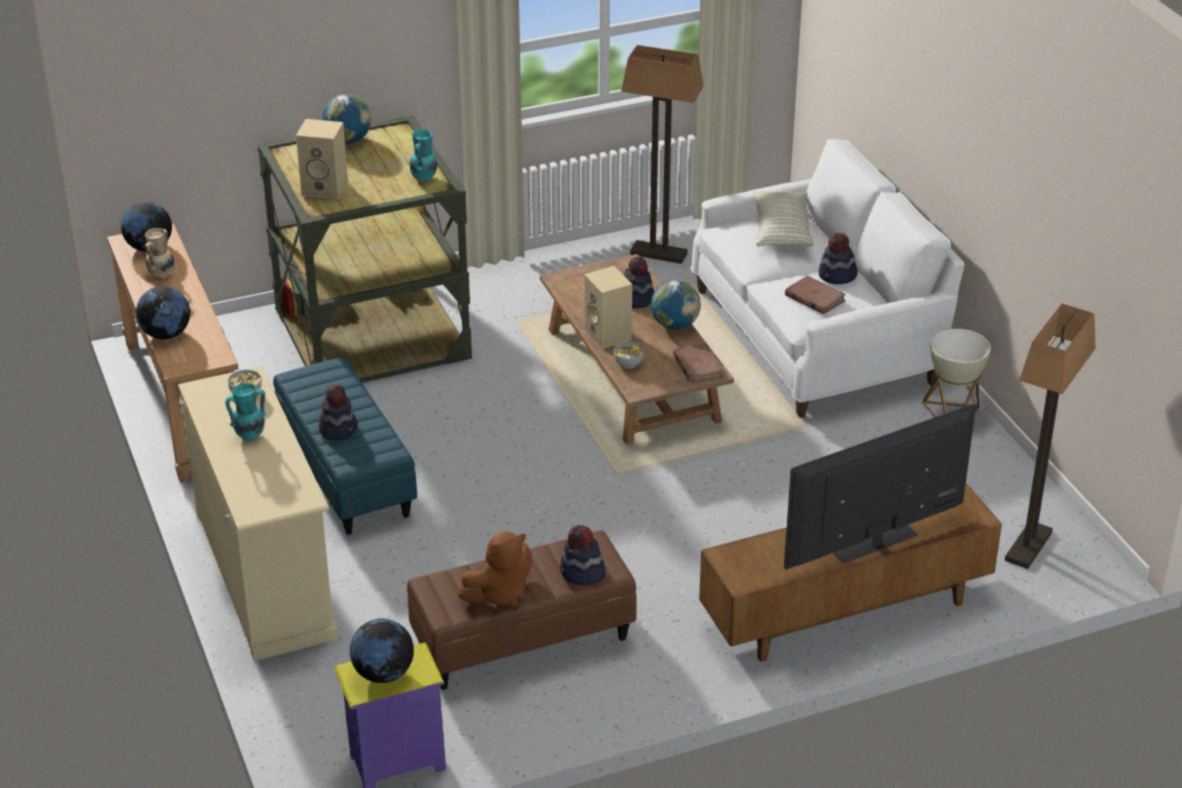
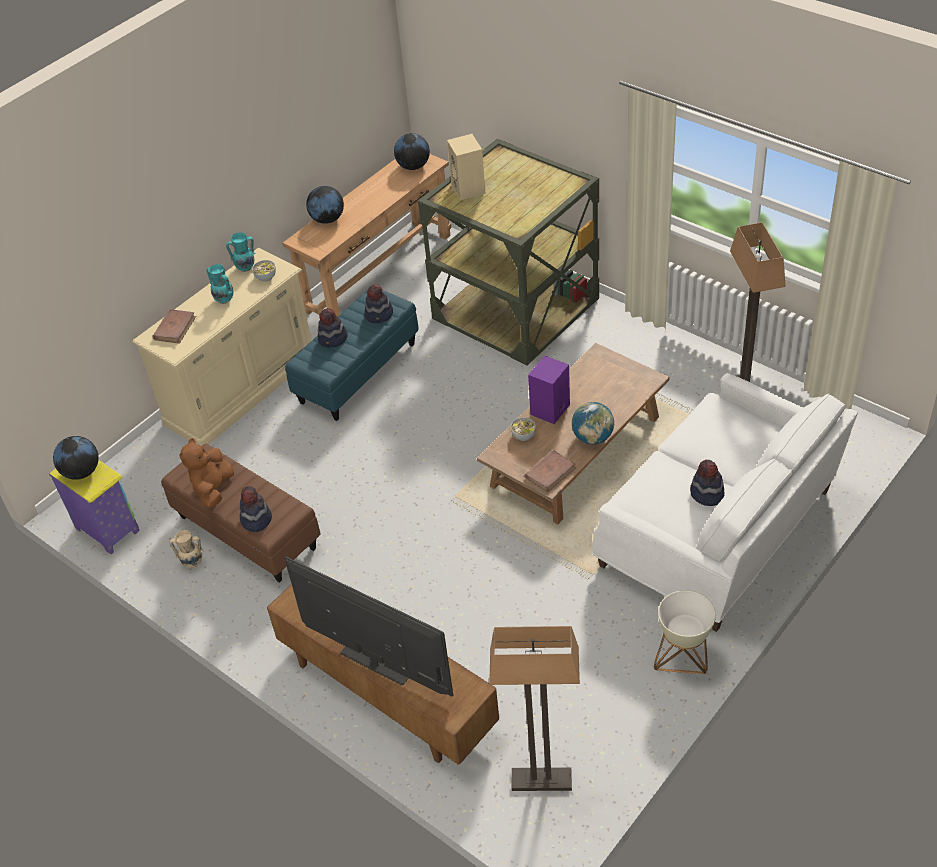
camera: 65 degrees right, 10 degrees up
(161, 276) = (387, 186): beige vase -> beige vase (192, 562)
(348, 140) = (539, 169): globe -> none
(424, 178) = (522, 221): turquoise vase -> turquoise vase (246, 268)
(499, 593) = (213, 489): brown plush toy -> brown plush toy turned 75 degrees clockwise
(609, 335) = (550, 410): beige speaker -> purple speaker
(637, 298) = (609, 403): hat -> hat (379, 315)
(781, 231) = (743, 435): pillow -> none
(814, 298) = (661, 493): brown book -> brown book (175, 328)

